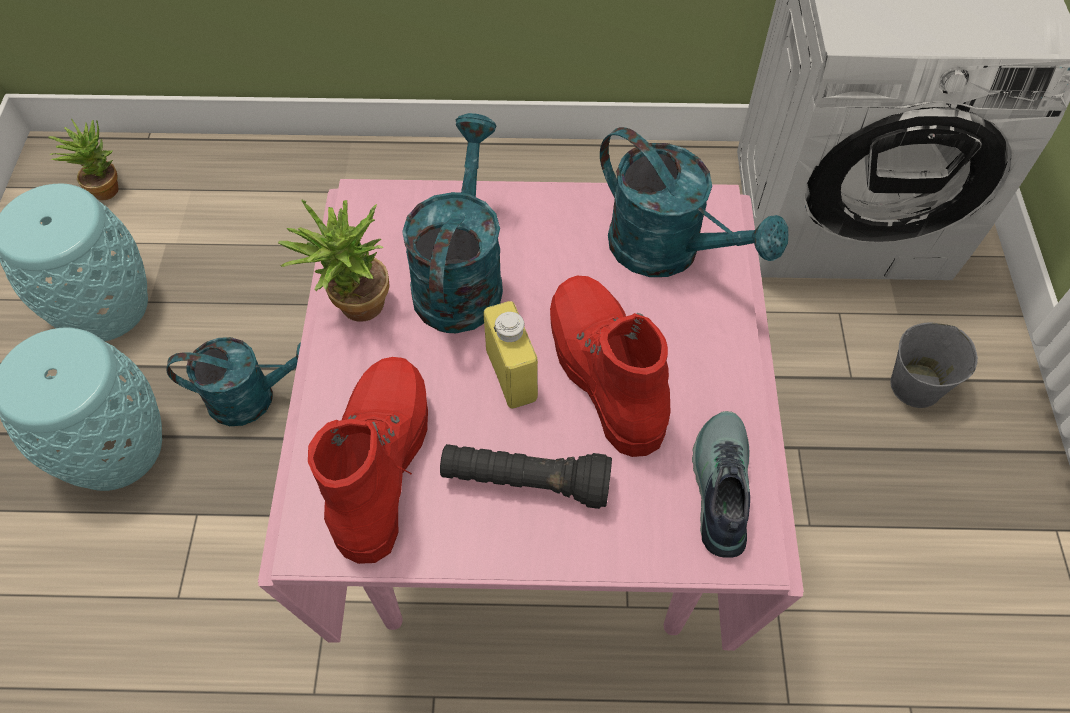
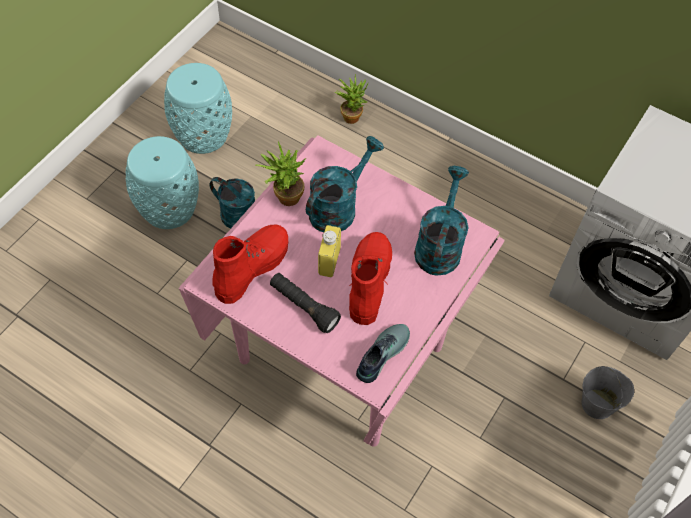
camera: 30 degrees right, 0 degrees up
(104, 186) = (238, 69): potted plant -> potted plant (351, 115)
(668, 252) = (439, 245): turquoise watering can -> turquoise watering can turned 150 degrees counterclockwise

